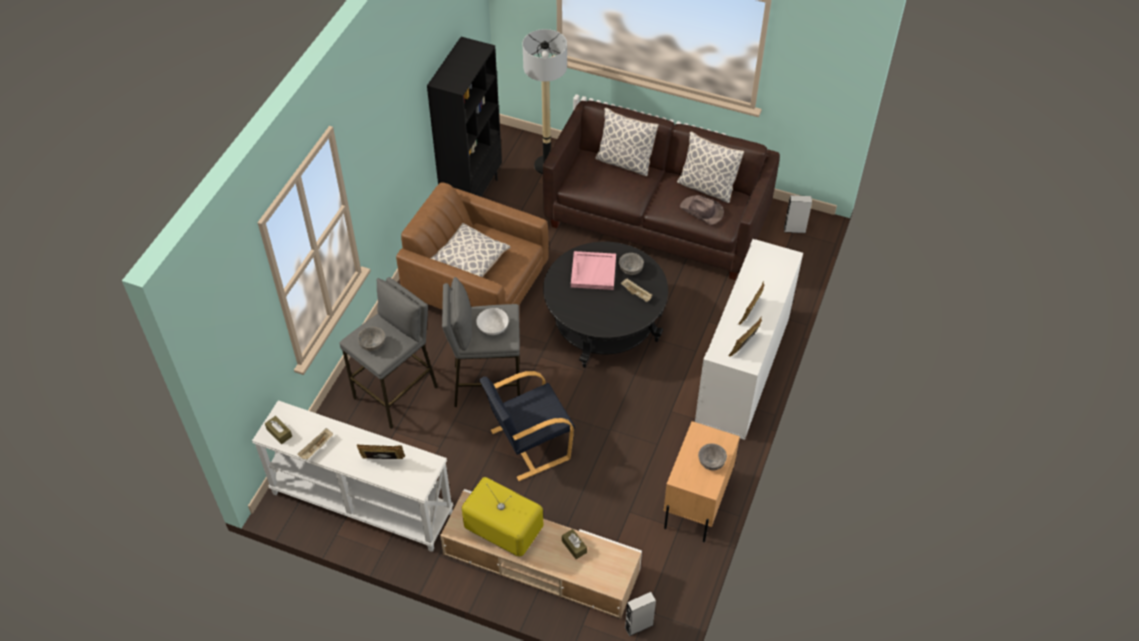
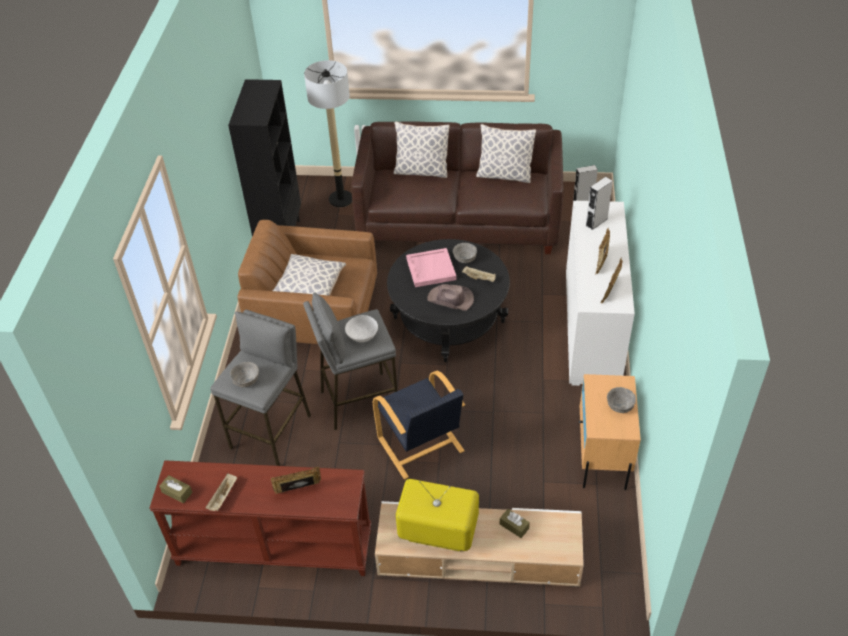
camera: 15 degrees left, 5 degrees down
(361, 504) = (273, 549): white console table -> brown console table
(528, 445) = (421, 446): black armchair -> black armchair turned 75 degrees counterclockwise
(639, 626) = (600, 588): grey speaker -> grey speaker (596, 222)
(702, 211) = (509, 195): brown hat -> brown hat (451, 299)

